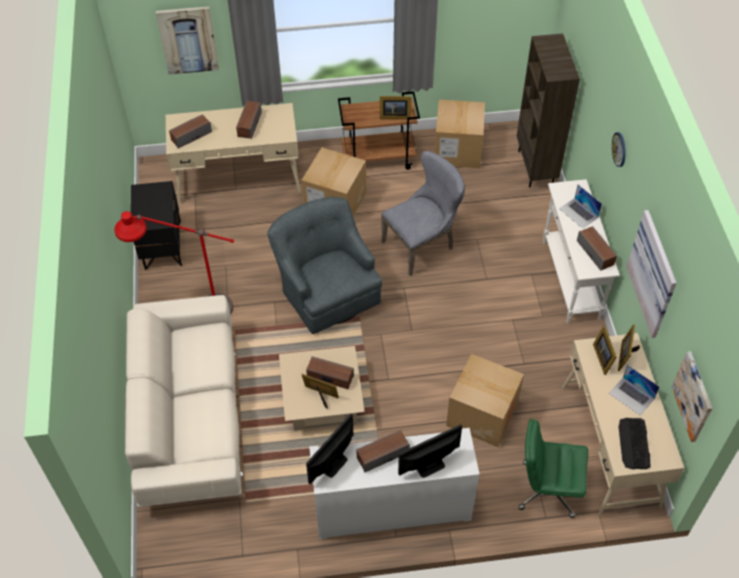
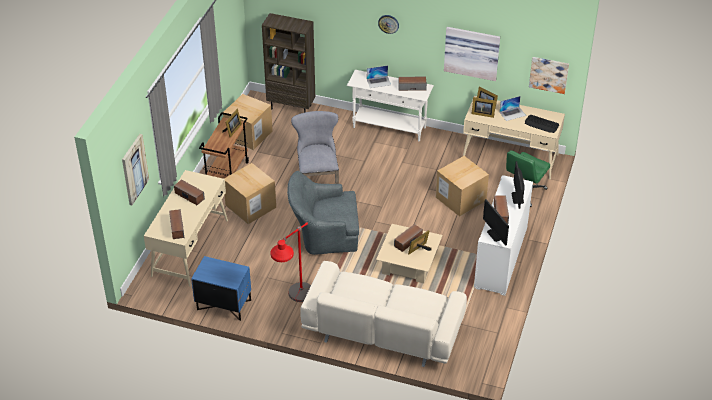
camera: 65 degrees left, 10 degrees down
(162, 245) = (223, 305): black nightstand -> blue nightstand

